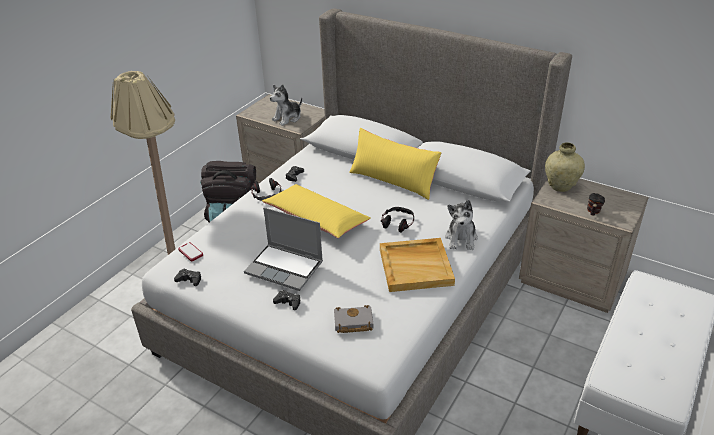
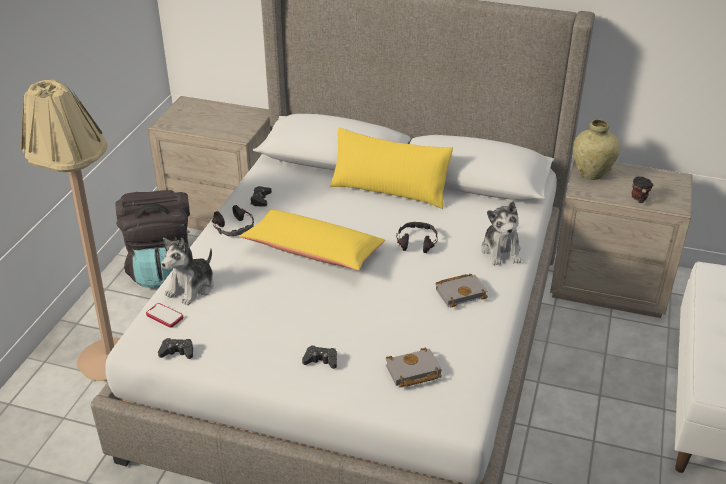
camera: 15 degrees left, 0 degrees up
(285, 268) = (300, 317): laptop -> none
(287, 118) = (220, 125): plush toy -> plush toy (192, 288)
(416, 266) = (461, 292): beige tray -> grey book

